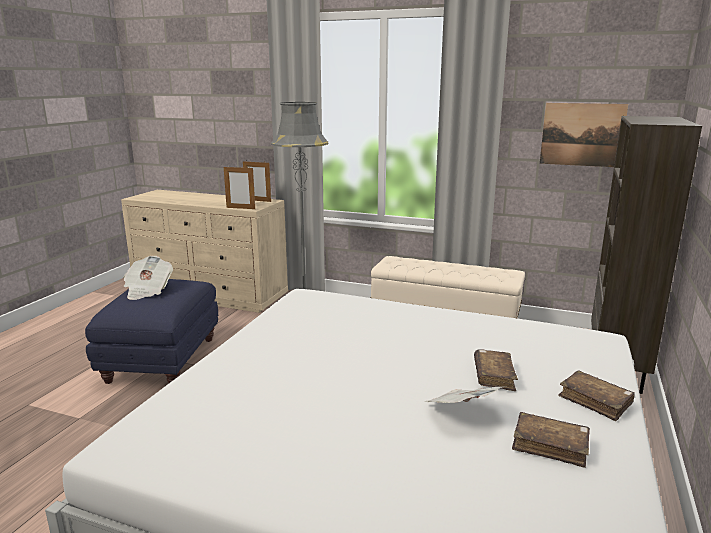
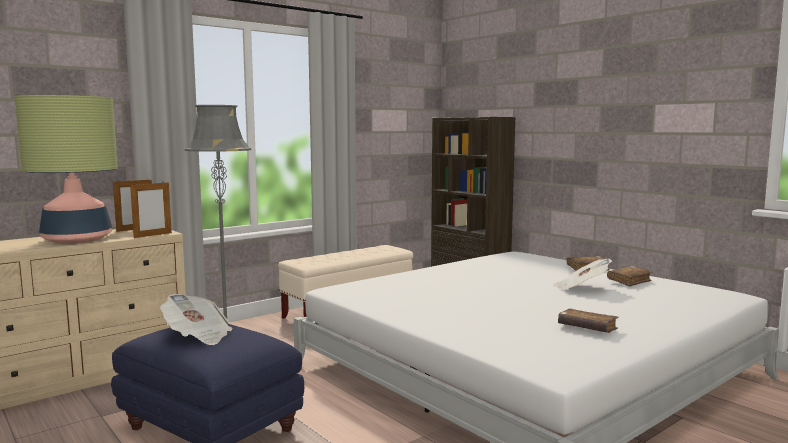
camera: 60 degrees left, 10 degrees down
(208, 201) = (76, 239): none -> table lamp
(494, 376) = (543, 276): brown book -> brown book (587, 328)
(582, 134) = (396, 134): picture -> none

